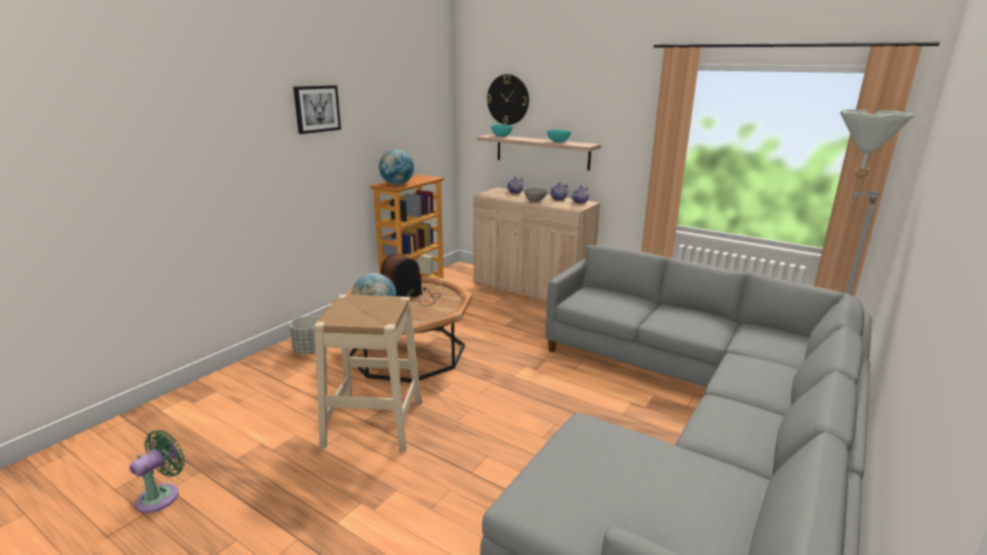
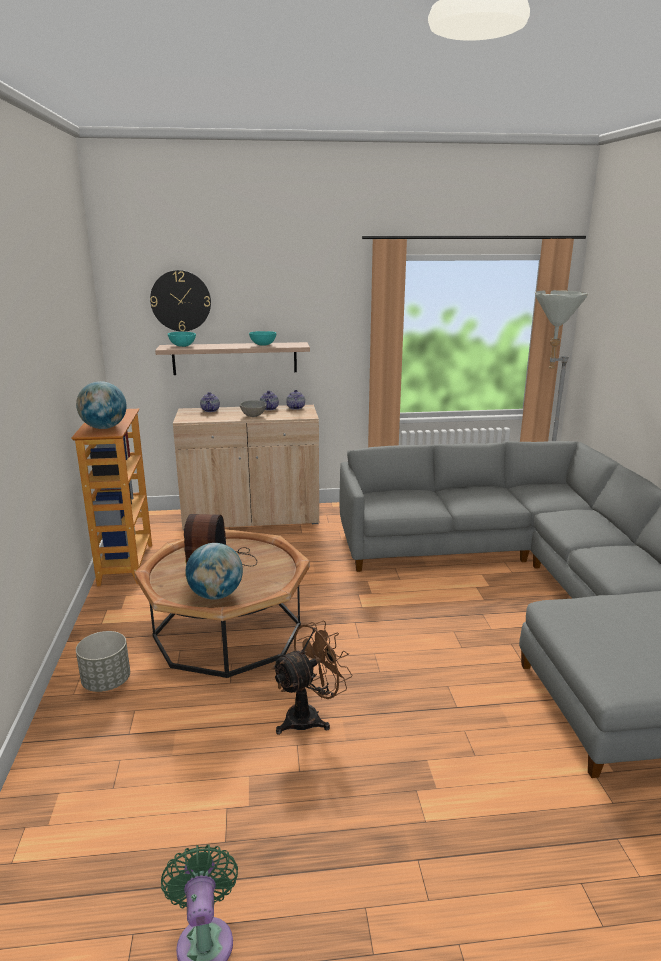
camera: 40 degrees left, 0 degrees up
(316, 109) = (24, 341): picture -> none
(373, 423) = (310, 716): beige stool -> brown fan

